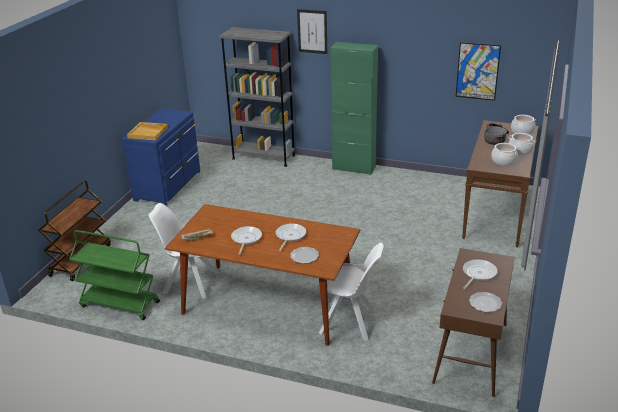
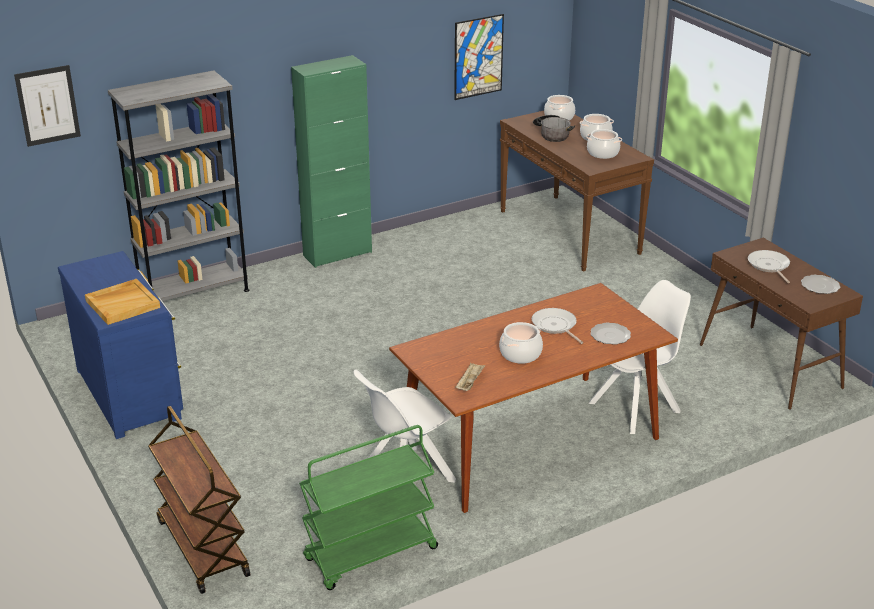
camera: 50 degrees left, 0 degrees up
(246, 239) = (520, 354): frying pan -> cooking pot
(312, 31) = (248, 61): picture -> picture (48, 105)

